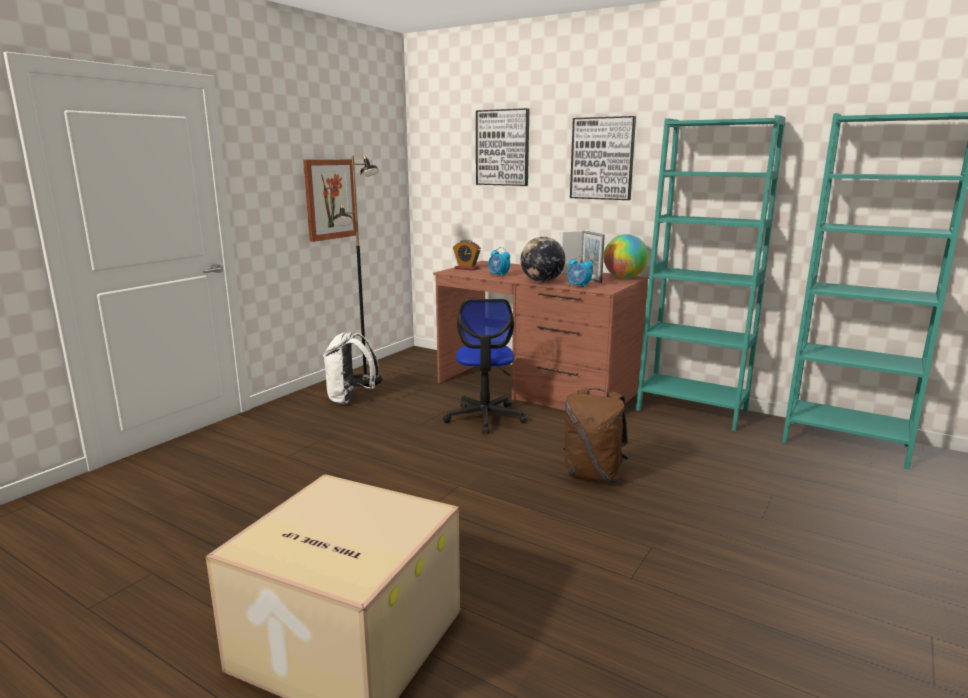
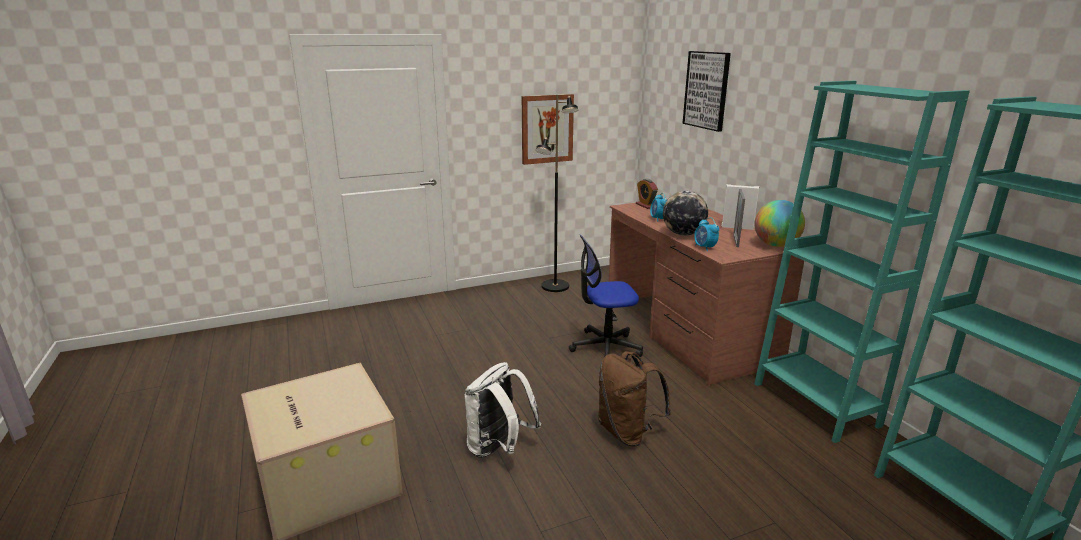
camera: 35 degrees right, 5 degrees up
(351, 399) = (526, 300): white backpack -> white backpack (498, 448)
(485, 418) = (605, 348): office chair -> office chair turned 45 degrees clockwise
(602, 158) = (784, 113): picture -> none

